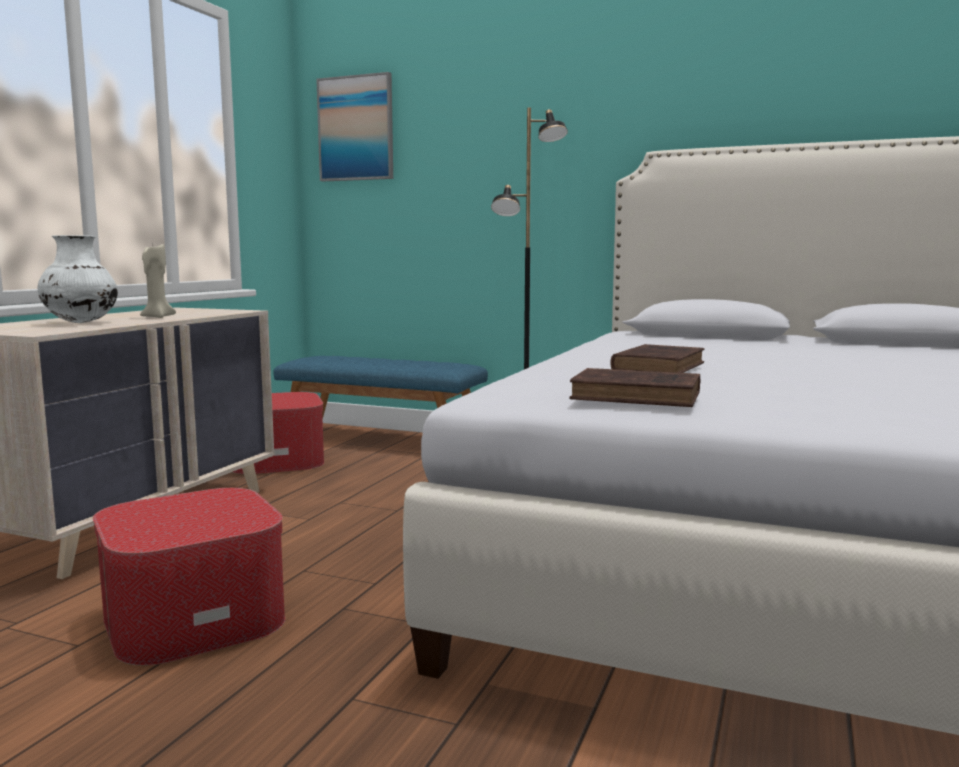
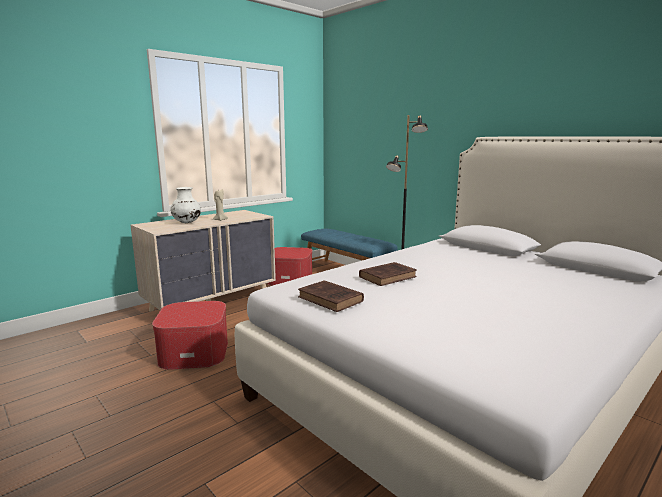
camera: 25 degrees right, 5 degrees up
(356, 128) = (346, 117): picture -> none

